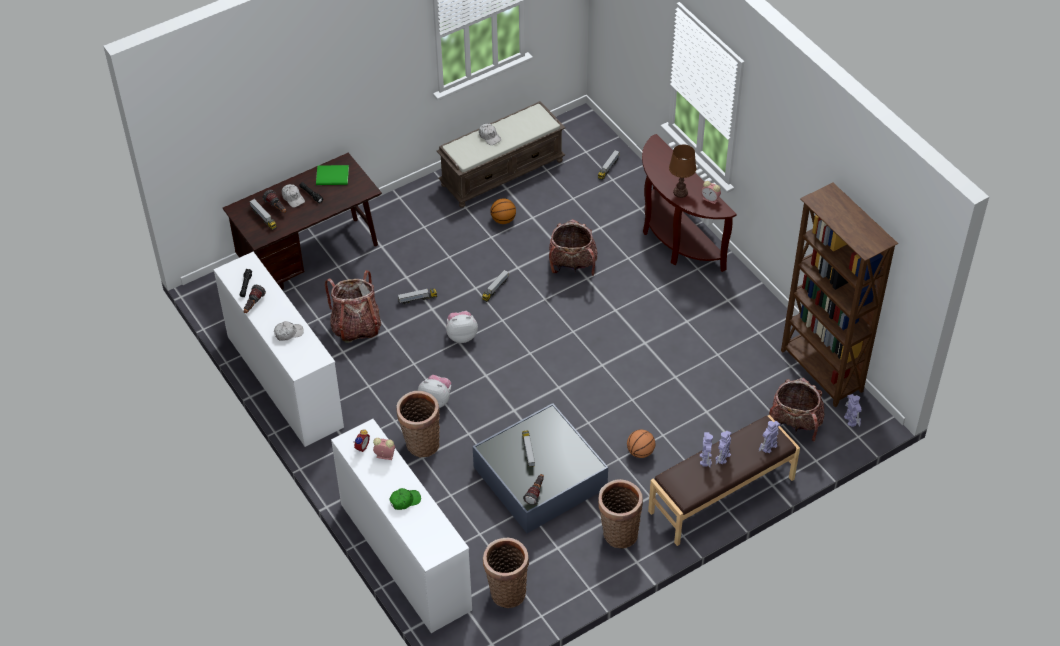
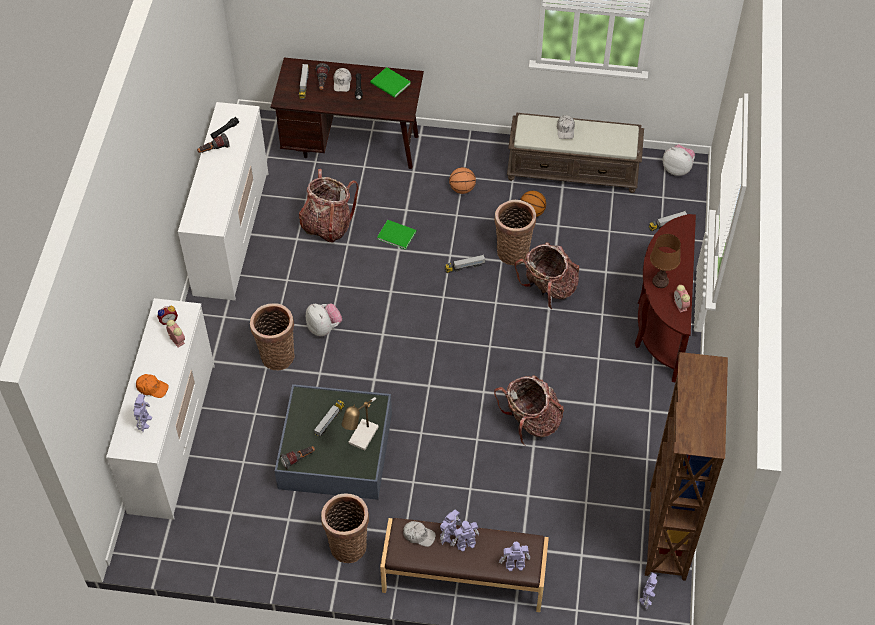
camera: 40 degrees right, 5 degrees up
(288, 333) = (214, 190): white cap -> white cap (418, 535)
(405, 500) = (152, 388): green cap -> orange cap
(417, 299) = (396, 234): toy truck -> green book
(426, 527) = (144, 421): none -> toy robot
(461, 335) = (398, 288): plush toy -> plush toy (677, 169)
(506, 591) = (214, 524): basket -> basket (513, 250)
(565, 447) = (362, 439): none -> table lamp
(640, 452) = (436, 489): basketball -> basketball (462, 189)
(795, 424) = (592, 563): backpack -> backpack (531, 422)

